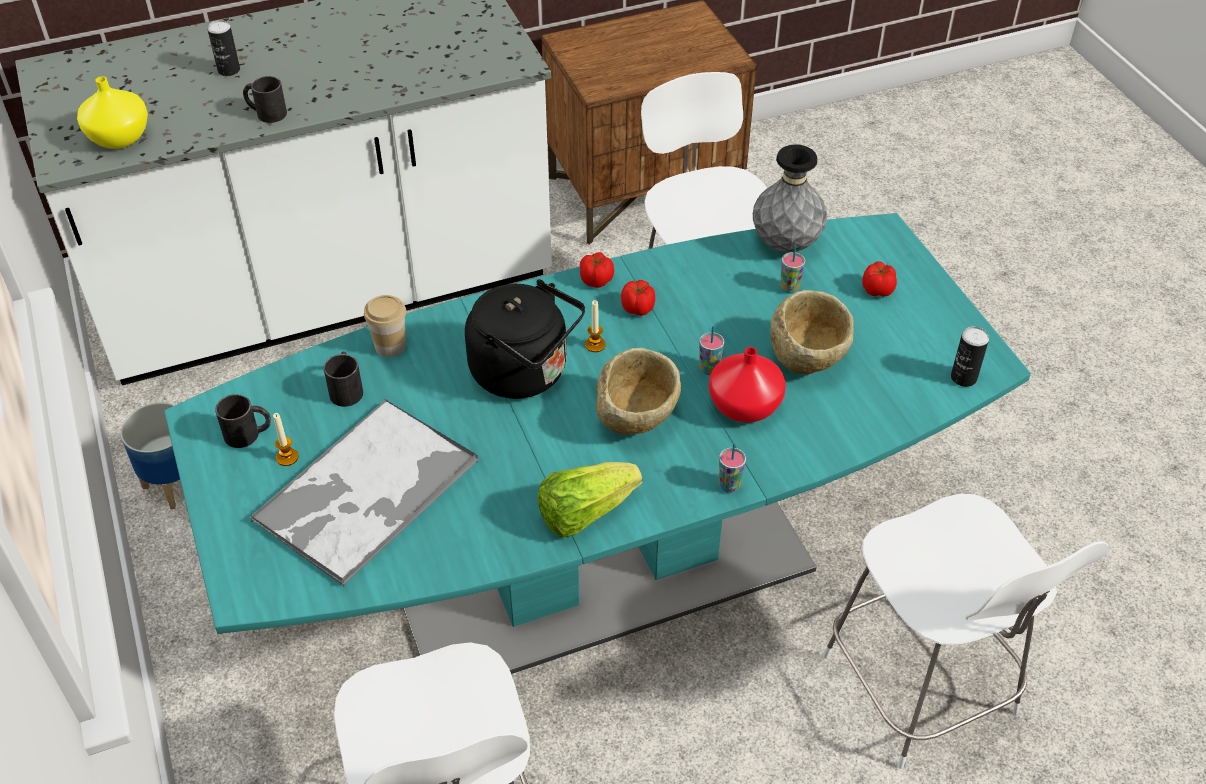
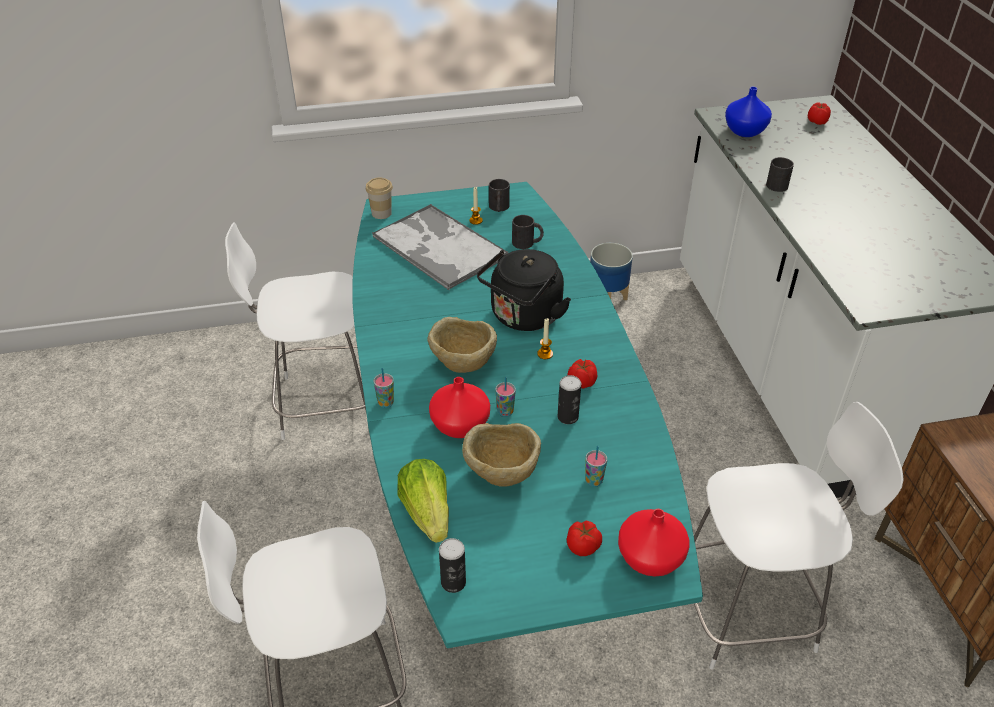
camera: 100 degrees right, 5 degrees down
(119, 138) = (744, 131): yellow vase -> blue vase
(229, 70) = (831, 169): can -> can (568, 417)
(390, 346) = (563, 261): cup -> cup (381, 213)
(584, 513) = (389, 331): lettuce -> lettuce (427, 513)
(595, 280) = (619, 363): tomato -> tomato (817, 121)
(786, 245) = (654, 491): grey vase -> none
(869, 245) = (649, 557): none -> red vase

